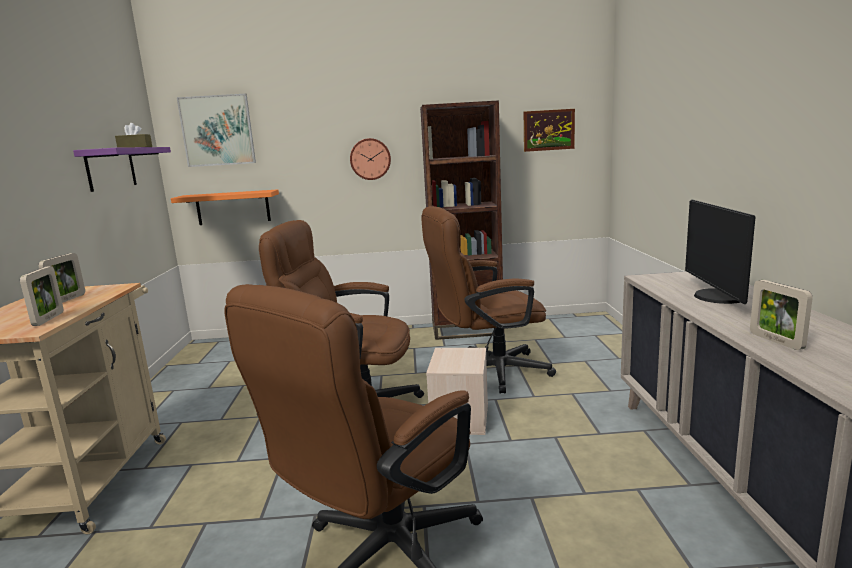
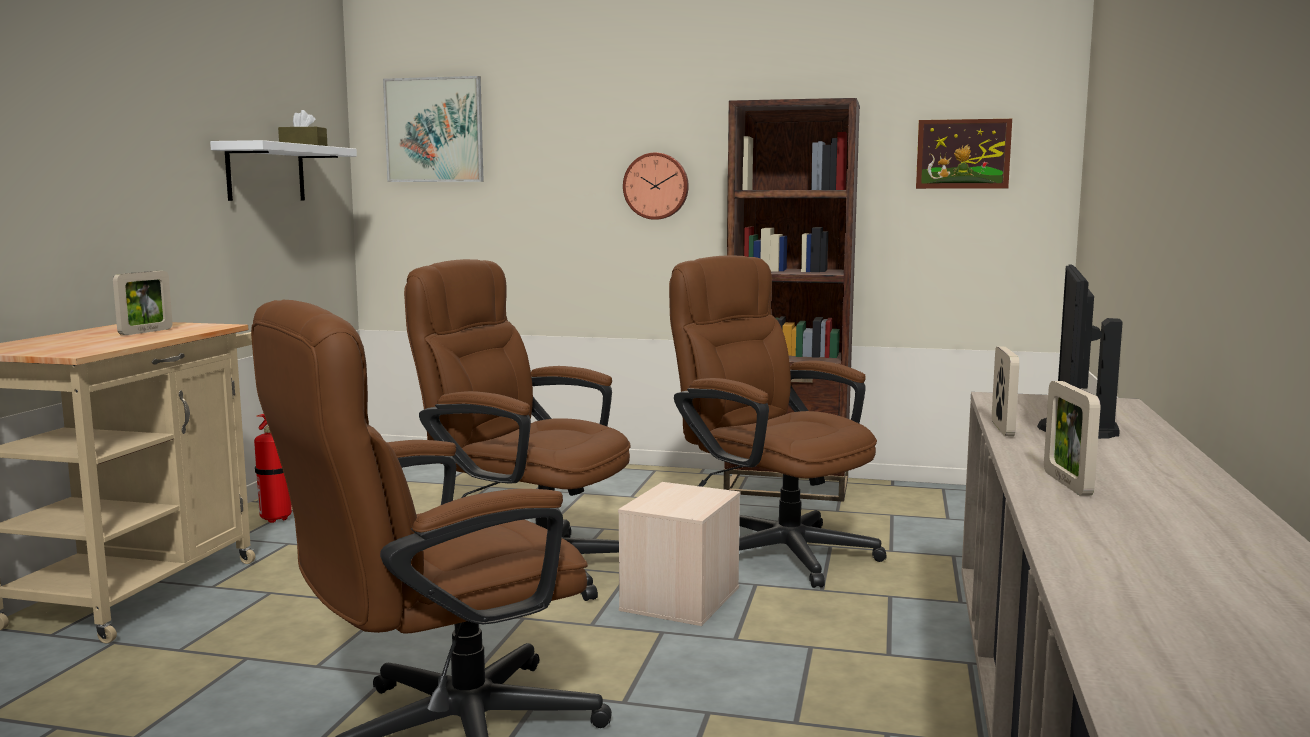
camera: 15 degrees right, 5 degrees down
(48, 319) = (103, 345): picture frame -> picture frame (1002, 428)
(111, 168) = (266, 173): purple shelf -> white shelf
(162, 403) = (277, 518): none -> fire extinguisher
(233, 207) = (444, 248): orange shelf -> none
(488, 372) = (773, 548): brown office chair -> brown office chair turned 45 degrees clockwise

